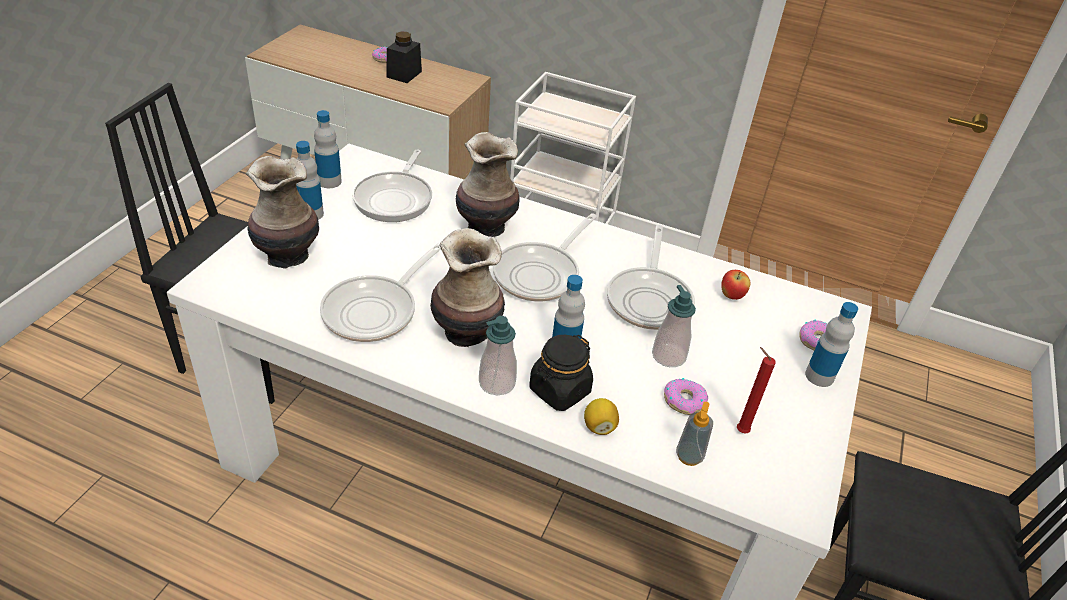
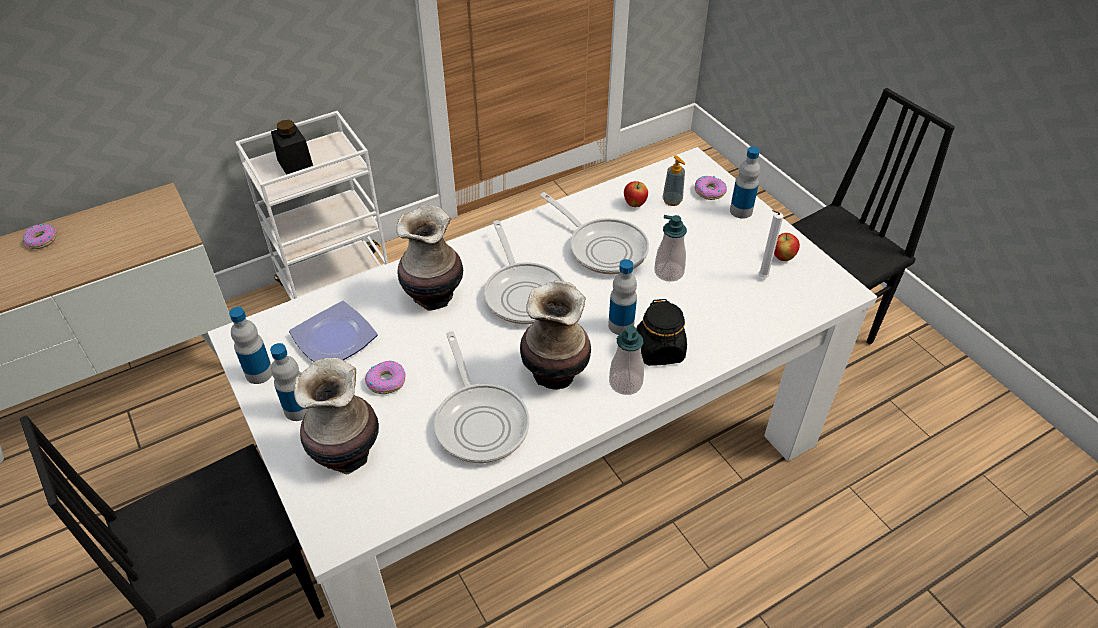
camera: 50 degrees left, 5 degrees up
(395, 198) = (335, 337): frying pan -> plate
(404, 74) = (91, 240): black jar -> black jar (295, 164)
(599, 426) = (709, 347): lemon -> none
(684, 401) = (716, 289): donut -> donut (386, 381)
(689, 456) = (767, 316): soap dispenser -> soap dispenser (672, 201)
(739, 430) = (761, 278): red candle -> white candle
(791, 437) = (783, 257): none -> apple

